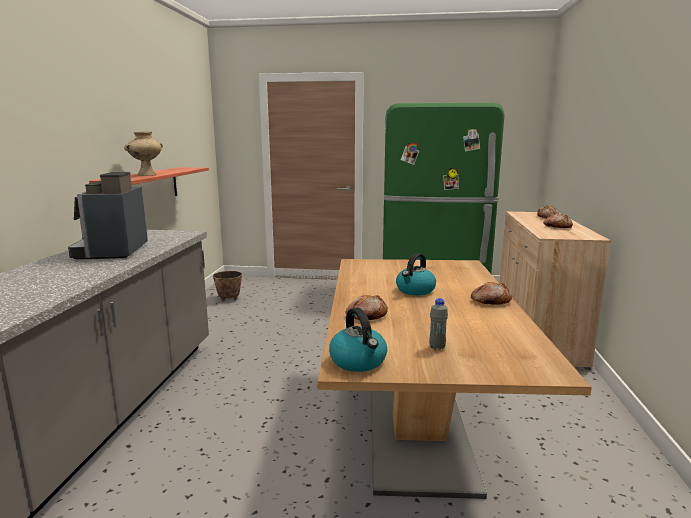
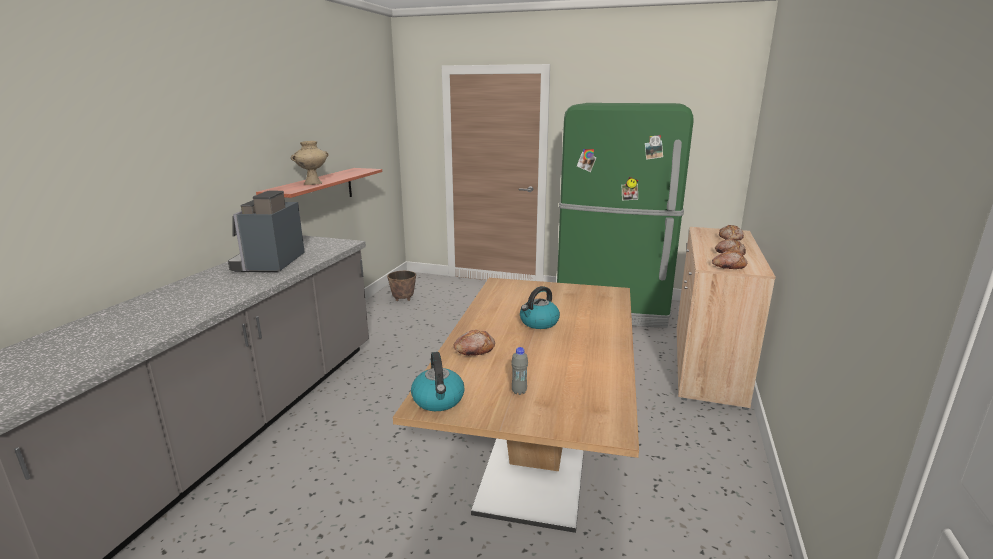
camera: 10 degrees right, 5 degrees up
(490, 301) = (606, 341): bread -> bread (728, 266)

